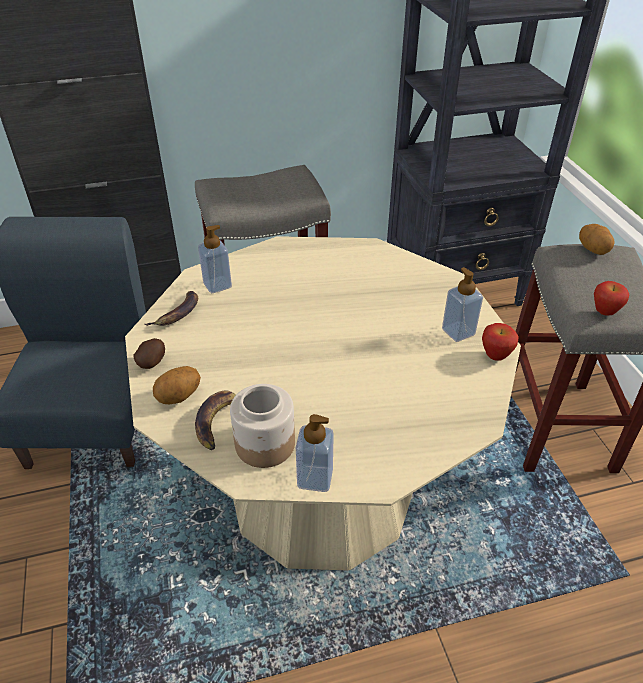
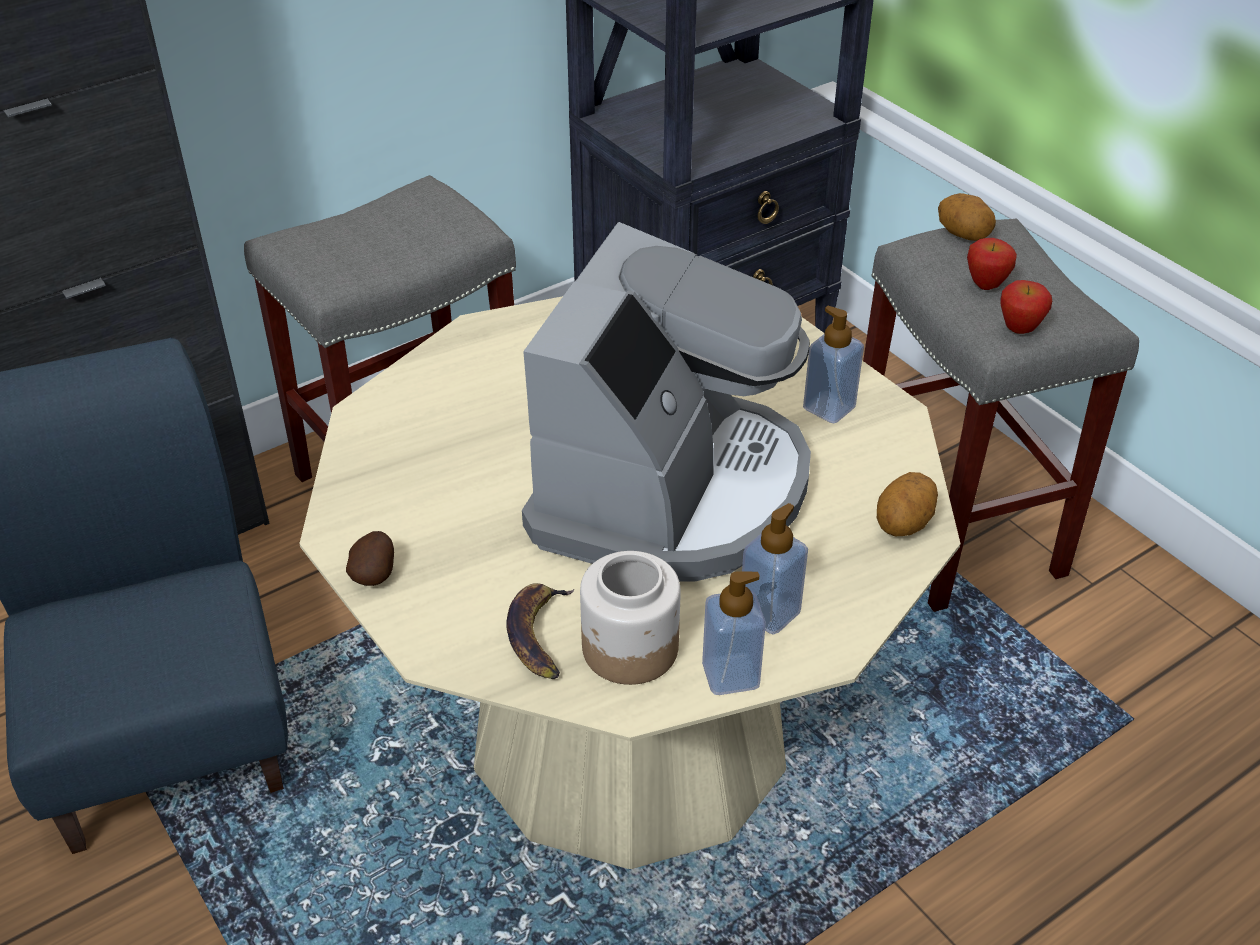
camera: 20 degrees left, 0 degrees up
(178, 314) = (369, 485): banana -> none
(179, 397) = (454, 615): potato -> potato (904, 524)
(217, 285) = (408, 421): soap dispenser -> soap dispenser (769, 613)
(339, 357) = (671, 491): none -> coffee machine
(495, 356) = (899, 432): apple -> apple (985, 285)

